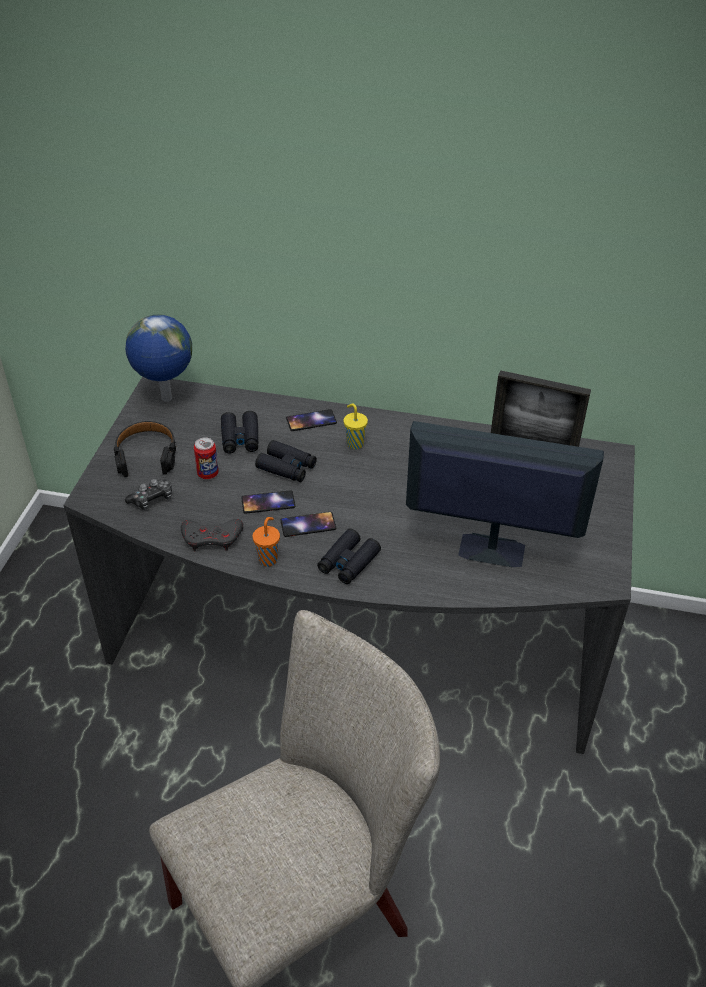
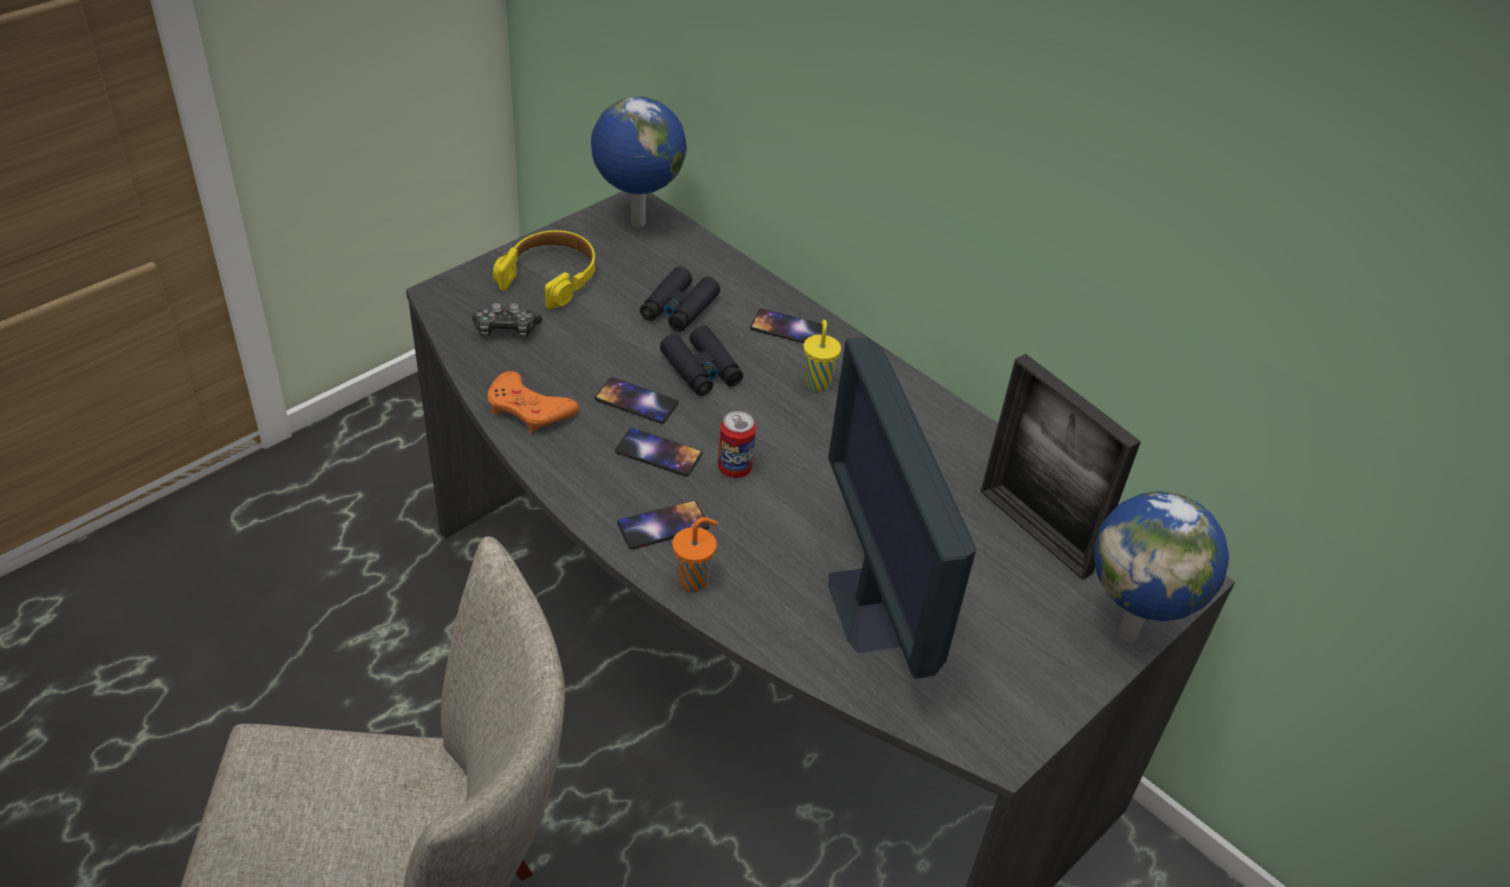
camera: 30 degrees right, 0 degrees up
(146, 455) = (550, 277): black headphones -> yellow headphones
(208, 474) = (598, 332): can -> can (734, 468)
(212, 538) = (529, 409): grey game controller -> orange game controller
(268, 559) = (569, 469): orange cup -> orange cup (694, 580)
(348, 562) = (663, 525): black binoculars -> phone
(489, 550) = (868, 611): monitor -> monitor turned 150 degrees counterclockwise
(613, 495) = (1130, 633): none -> globe

